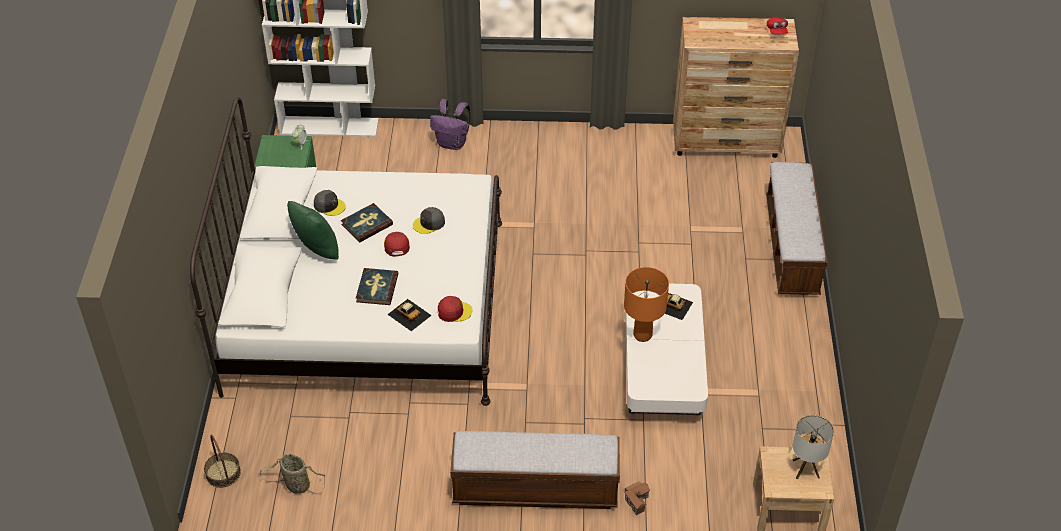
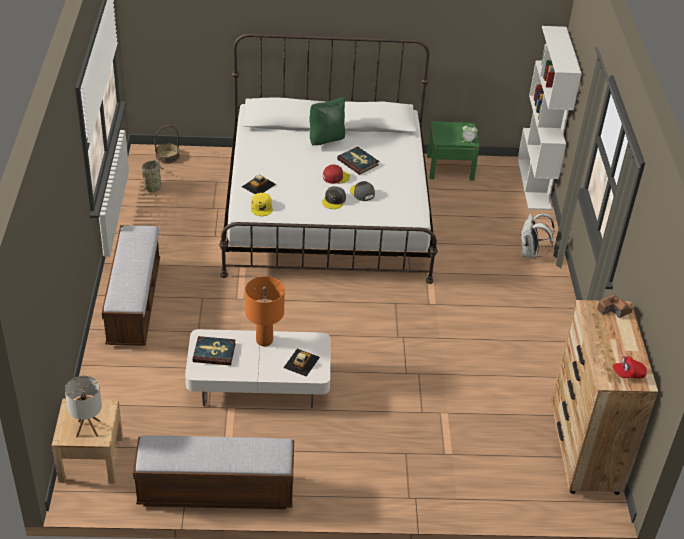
camera: 85 degrees right, 5 degrees down
(329, 206) = (377, 144): grey cap -> grey cap (334, 200)
(377, 288) = (287, 169): book -> book (214, 352)
(452, 143) = (530, 253): purple backpack -> white backpack
(454, 311) = (261, 207): red cap -> yellow cap
(637, 499) = (115, 360): toy house -> toy house (614, 310)
(791, 247) = (427, 493): bench -> bench (216, 491)

